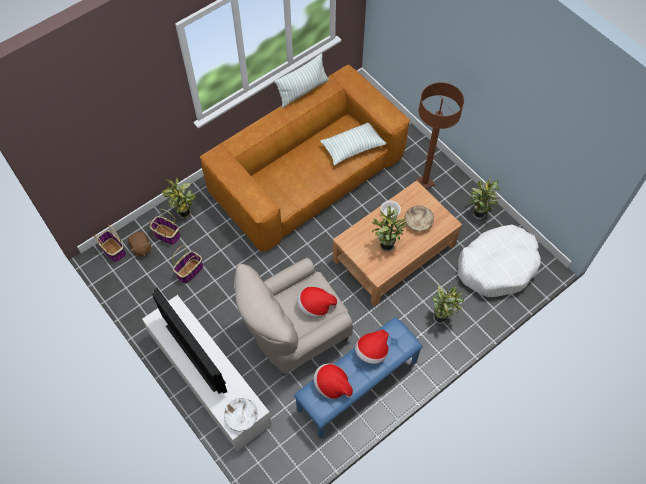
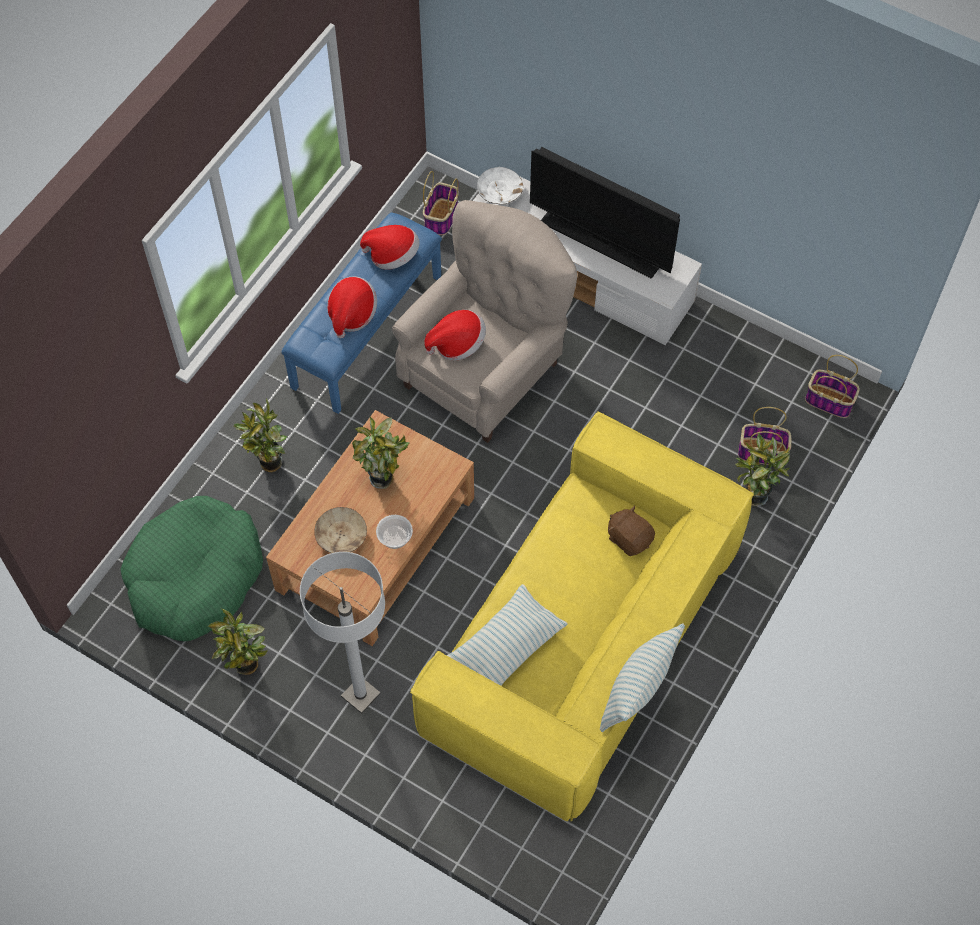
camera: 160 degrees right, 0 degrees up
(141, 248) = (788, 418): brown plush toy -> brown plush toy (629, 538)
(190, 271) = (691, 409): basket -> basket (441, 218)
(307, 175) = (581, 638): brown sofa -> yellow sofa
(424, 182) = (360, 695): brown floor lamp -> white floor lamp
(497, 266) = (195, 577): white dog bed -> green dog bed

